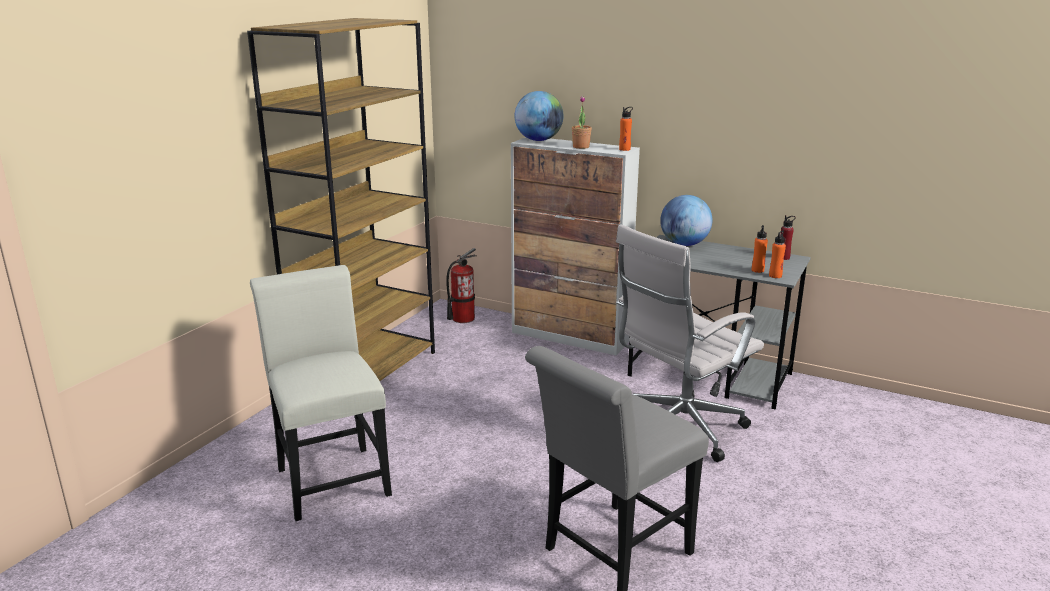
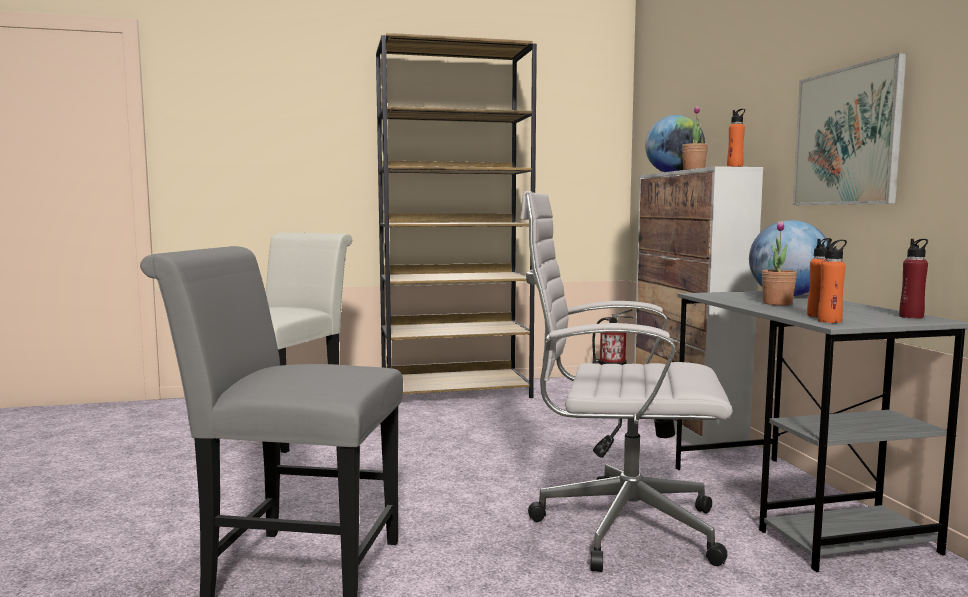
camera: 50 degrees right, 15 degrees down
(708, 259) = (777, 303): none -> potted plant
(715, 138) = (846, 137): none -> picture

